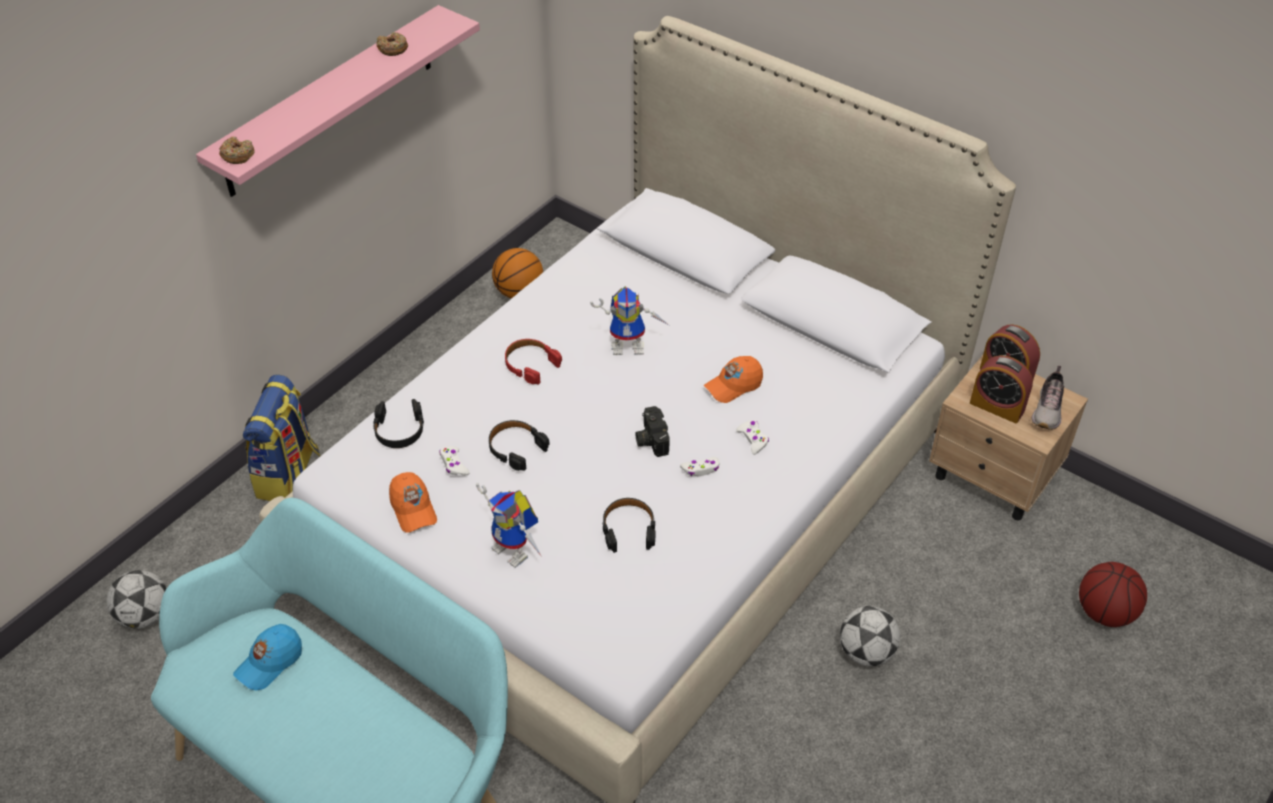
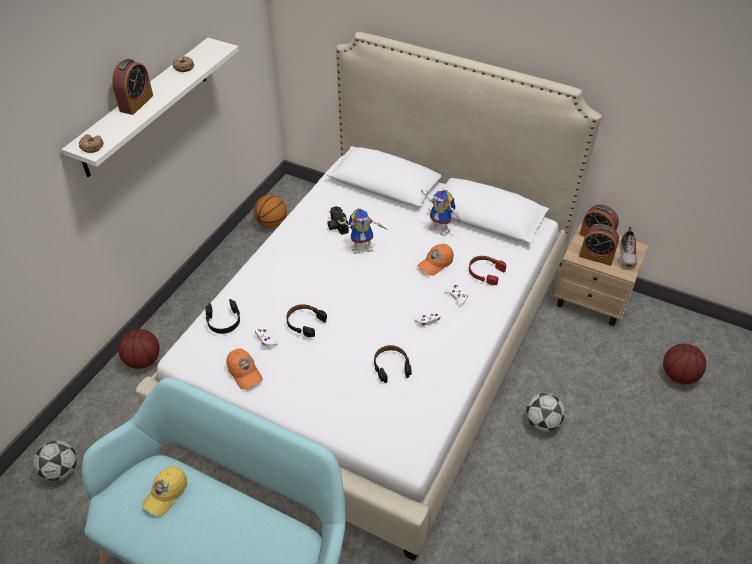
camera: 10 degrees left, 0 degrees up
(270, 662) = (166, 494): blue cap -> yellow cap
(289, 475) = (143, 361): backpack -> basketball
(313, 97) = (136, 103): none -> alarm clock
(330, 101) = (145, 106): pink shelf -> white shelf
(516, 551) = (320, 391): toy robot -> toy robot (442, 228)
(530, 365) = (301, 267): red headphones -> red headphones (485, 272)
(650, 439) = (391, 305): camera -> camera (336, 225)

